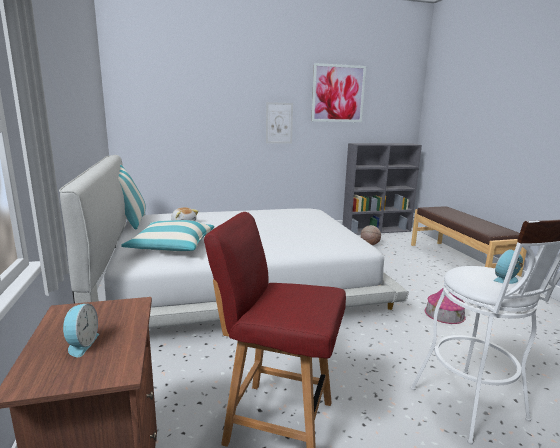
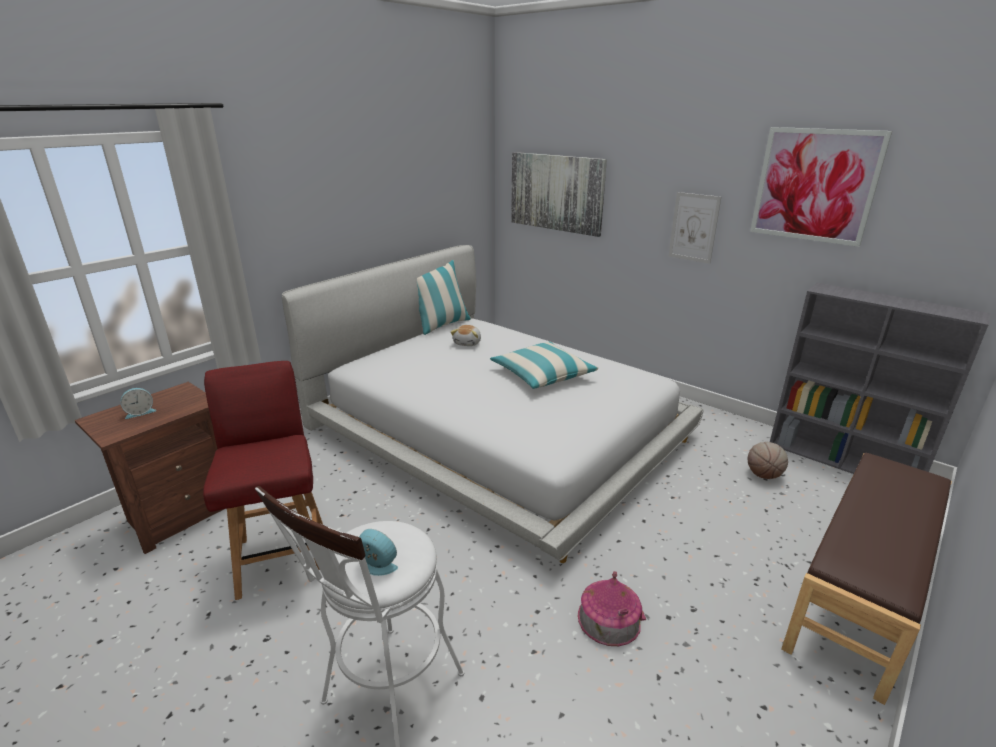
camera: 55 degrees right, 10 degrees up
(172, 109) = (556, 193): none -> picture
(172, 246) = (400, 365): pillow -> pillow (542, 375)

